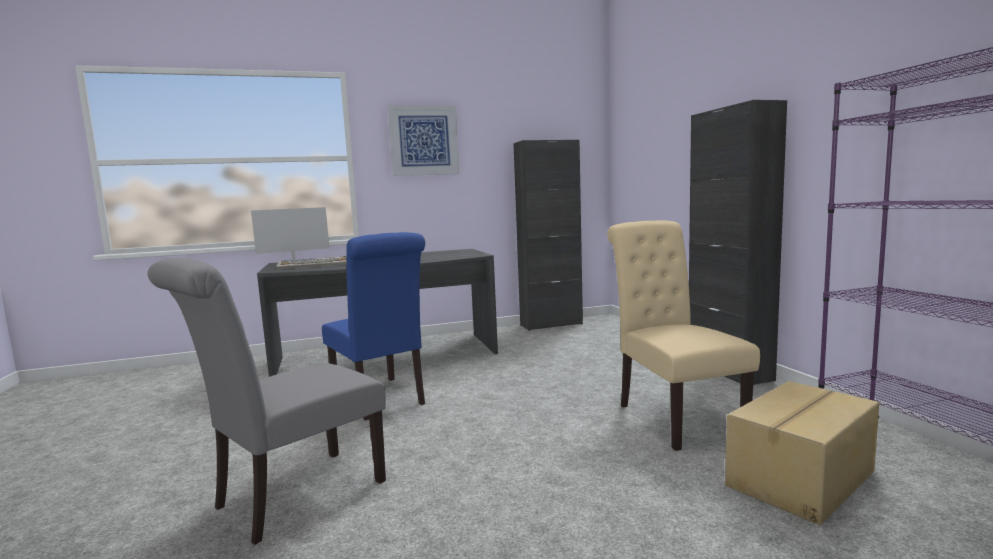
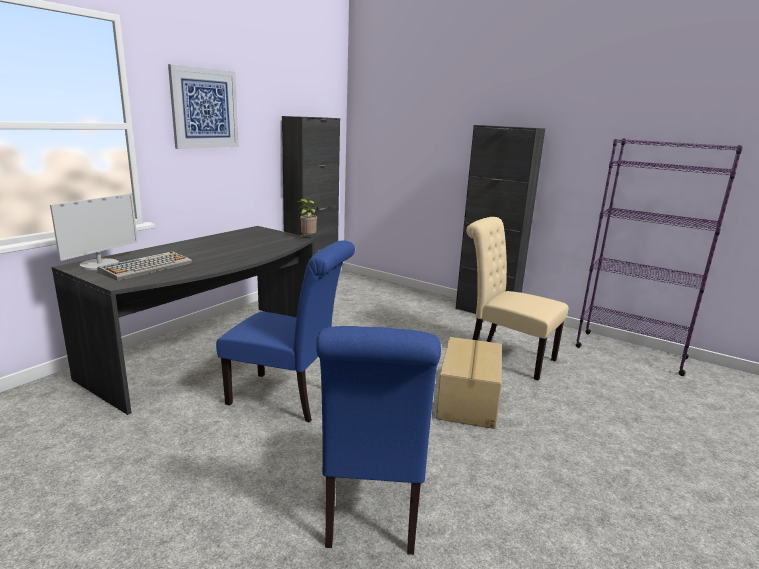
camera: 40 degrees left, 10 degrees up
(291, 497) = (372, 509): grey chair -> blue chair
(486, 255) = (307, 238): none -> potted plant
(802, 479) = (606, 379): cardboard box -> cardboard box (469, 400)

